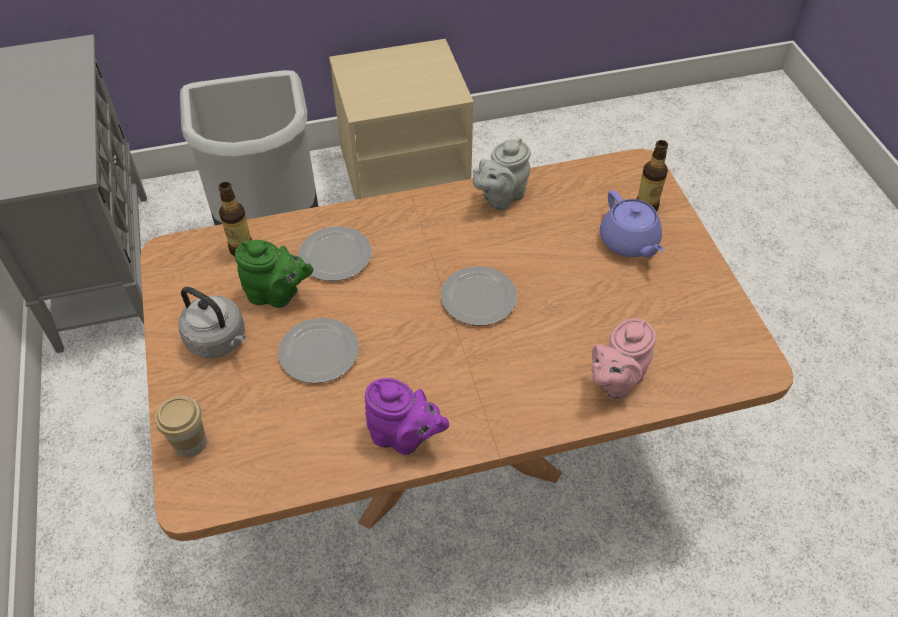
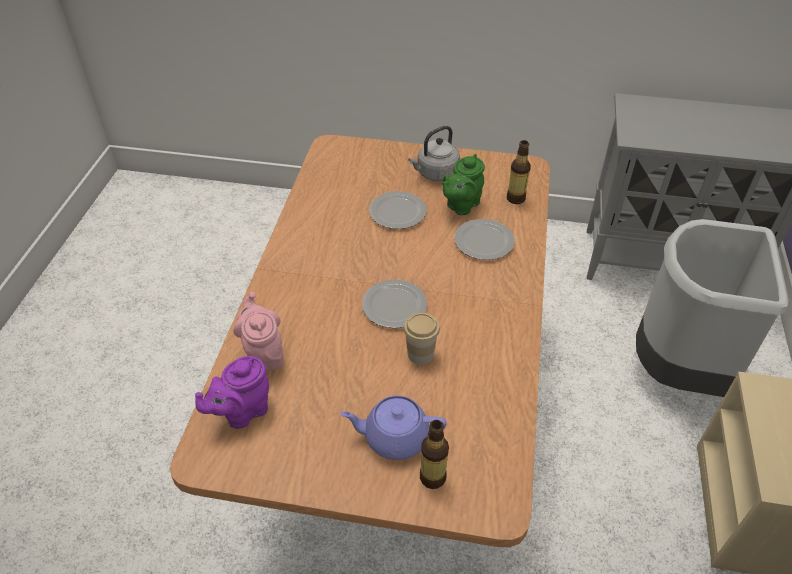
camera: 115 degrees right, 5 degrees down
(190, 443) = (366, 151): cup -> cup (420, 354)
(404, 437) = (305, 231): purple teapot -> purple teapot (242, 412)
(500, 197) = (503, 364): grey teapot -> none

